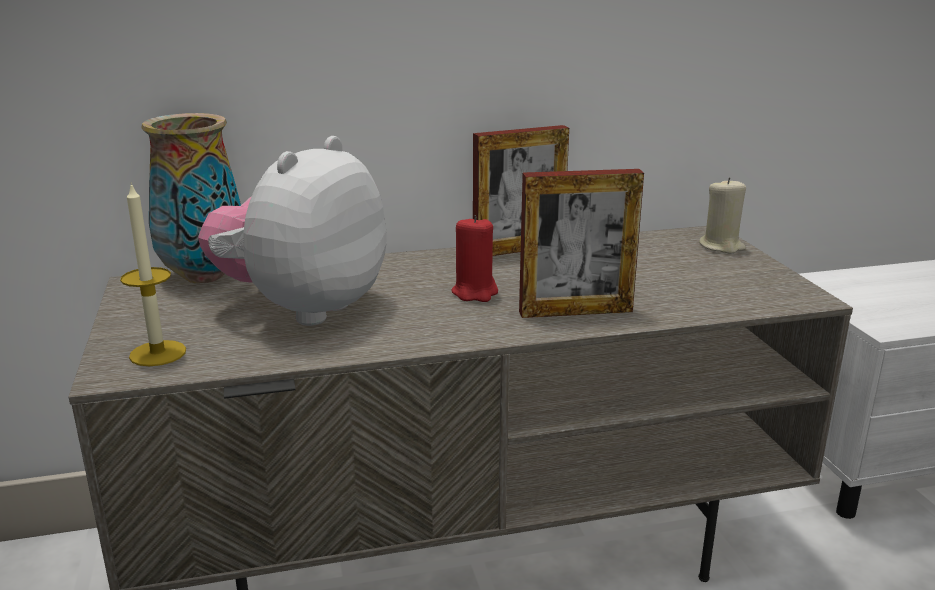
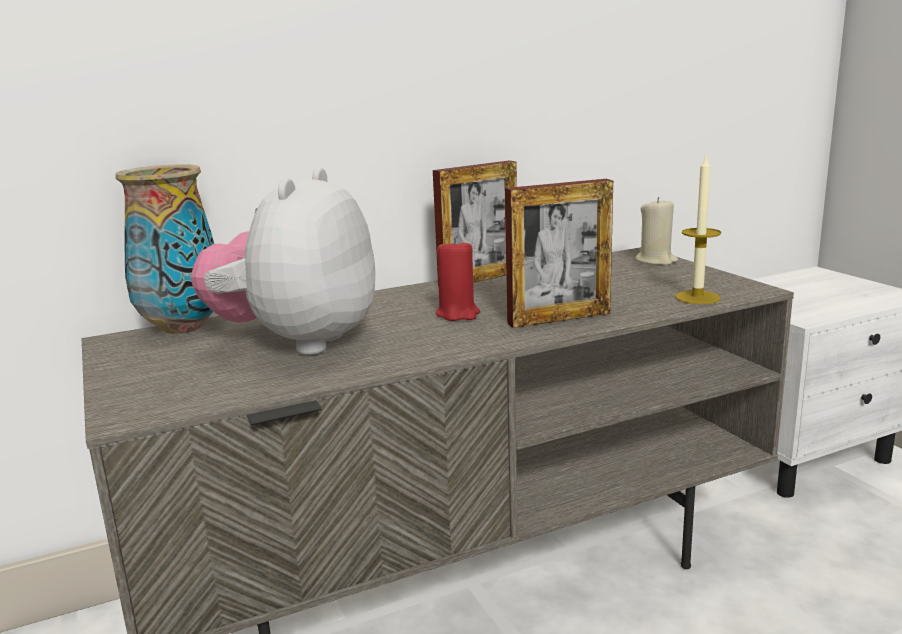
camera: 10 degrees left, 5 degrees down
(158, 353) = (166, 393): candle -> candle (697, 297)

